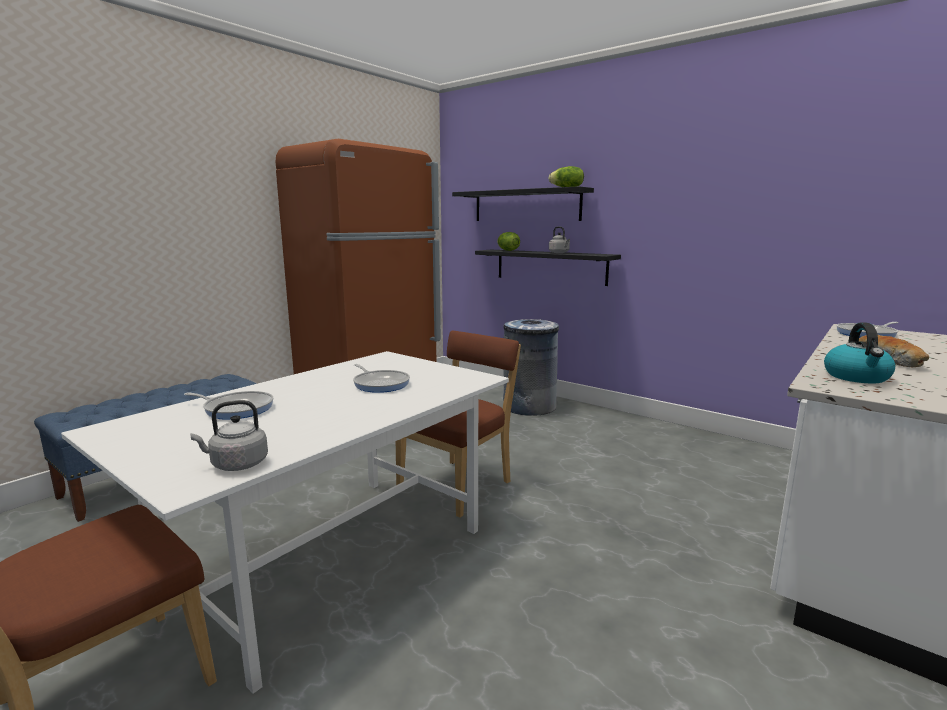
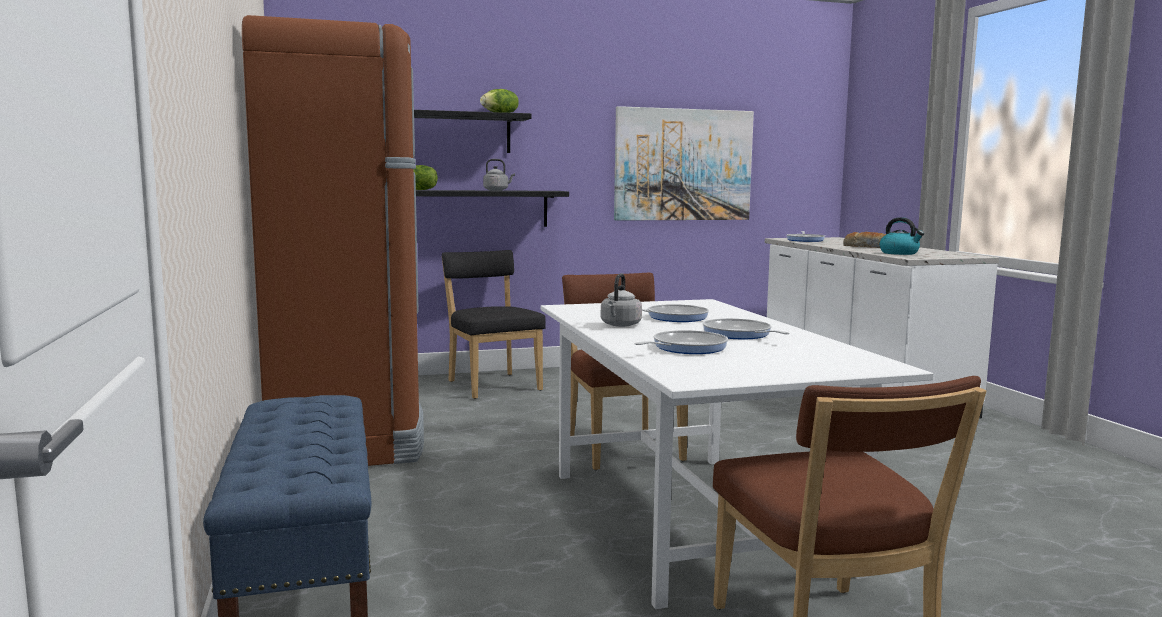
camera: 55 degrees left, 5 degrees down
(236, 464) = (850, 356): grey kettle -> grey kettle (620, 325)
(318, 413) = (739, 334): none -> frying pan
(529, 407) = (492, 385): grey trash can -> black chair
(757, 230) = (683, 165): none -> picture

